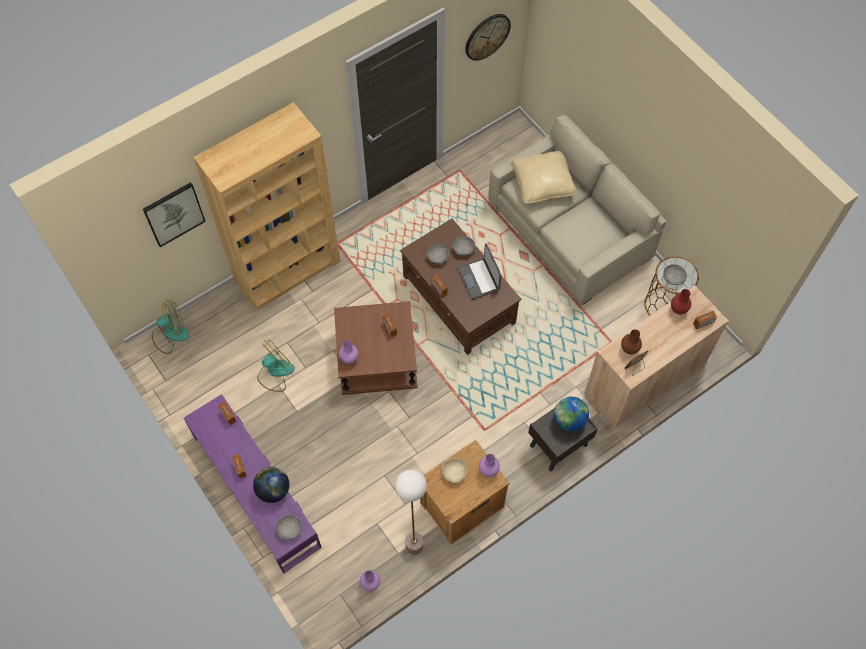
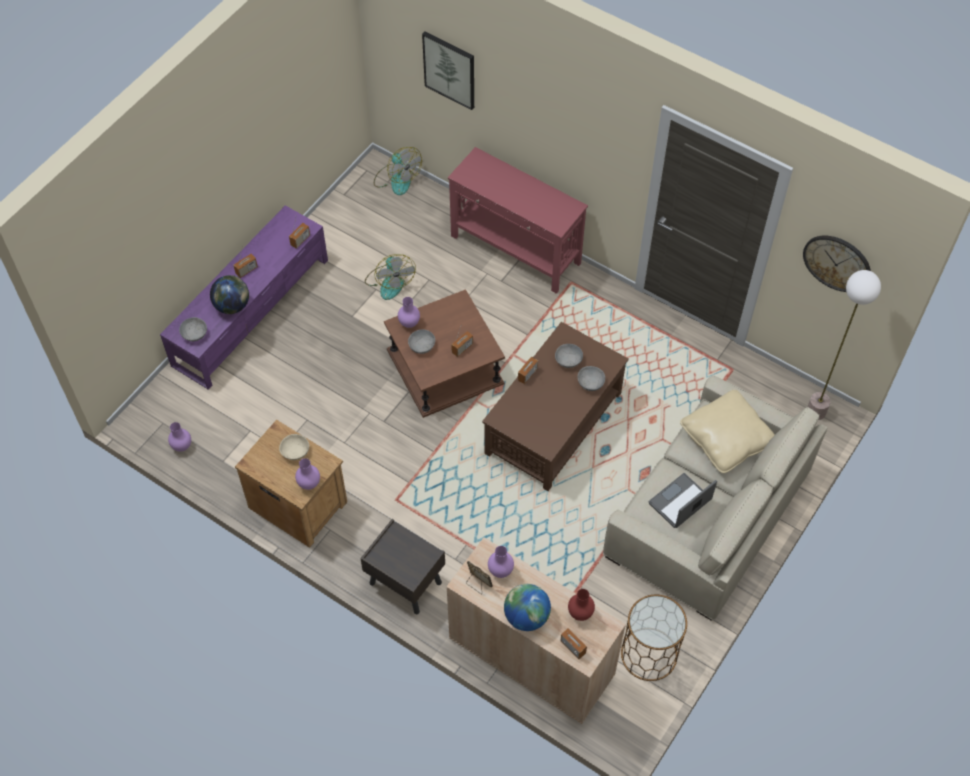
camera: 70 degrees right, 5 degrees down
(275, 372) = (389, 282): fan -> fan turned 45 degrees clockwise
(288, 271) = (515, 250): brown bookcase -> red console table
(414, 546) = (236, 473): floor lamp -> floor lamp (816, 411)
(479, 279) = (558, 410): laptop -> laptop (680, 502)
(569, 420) = (412, 559): globe -> globe (526, 616)
(629, 349) = (501, 570): brown vase -> purple vase
(673, 278) = (650, 617): grey bowl -> grey bowl (422, 346)

